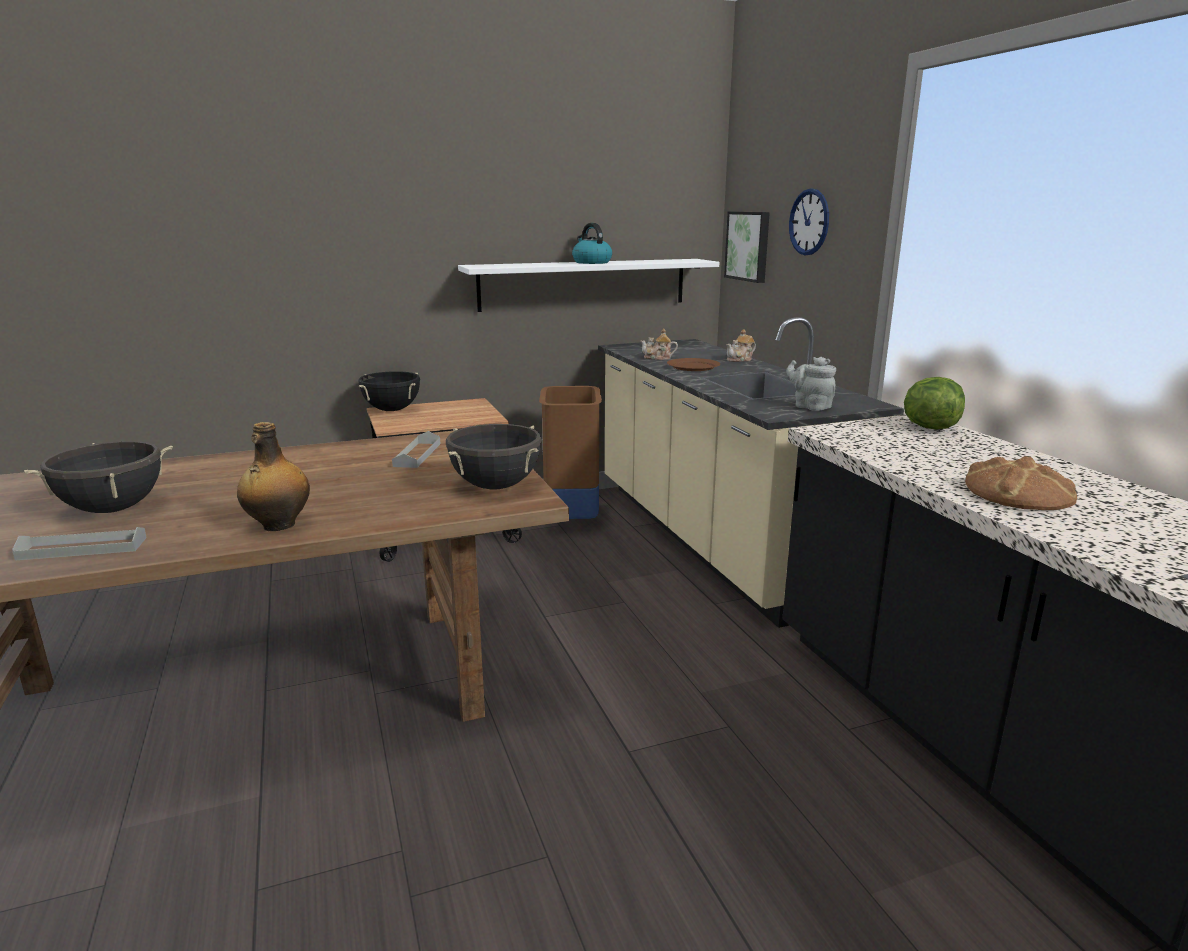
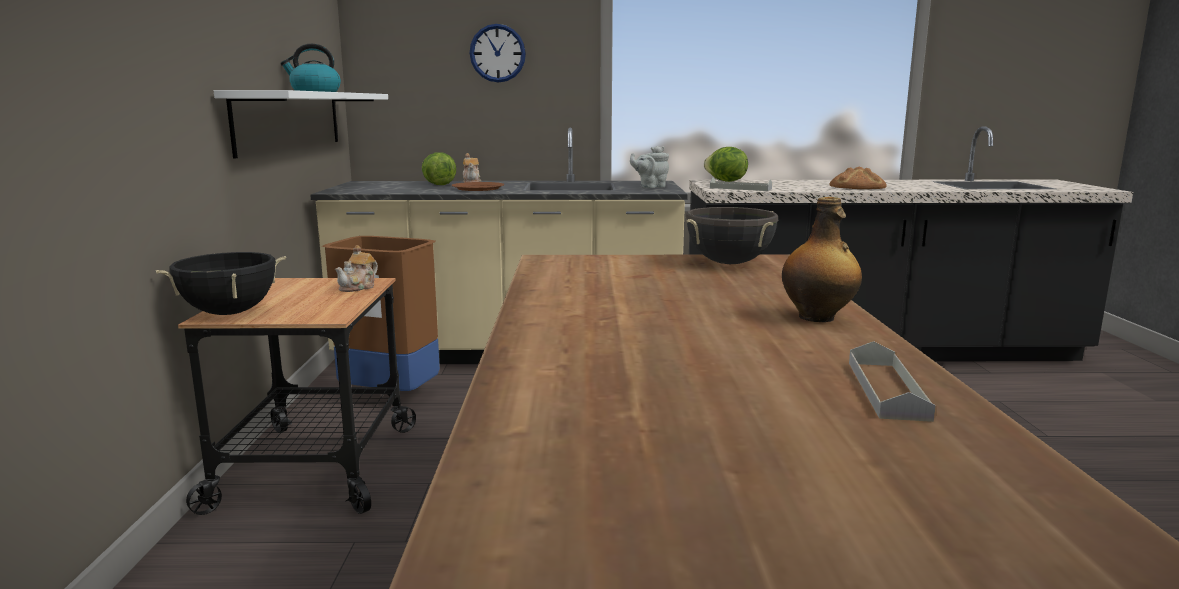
camera: 70 degrees left, 5 degrees down
(113, 509) = (732, 386): black cooking pot -> none
(417, 454) = (603, 276): grey tray -> grey tray (740, 188)
(658, 358) = (421, 190): teapot -> teapot (359, 287)
(706, 355) = (437, 184): none -> lettuce
(749, 246) = (402, 79): picture -> none

